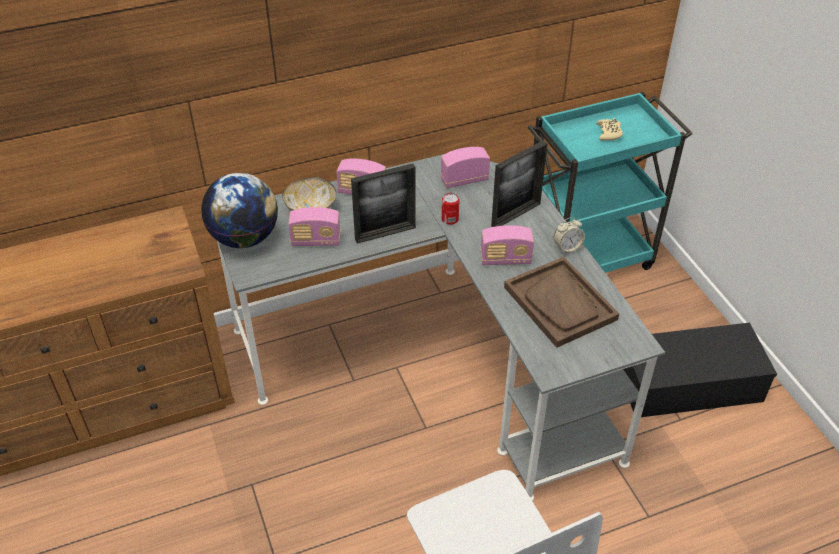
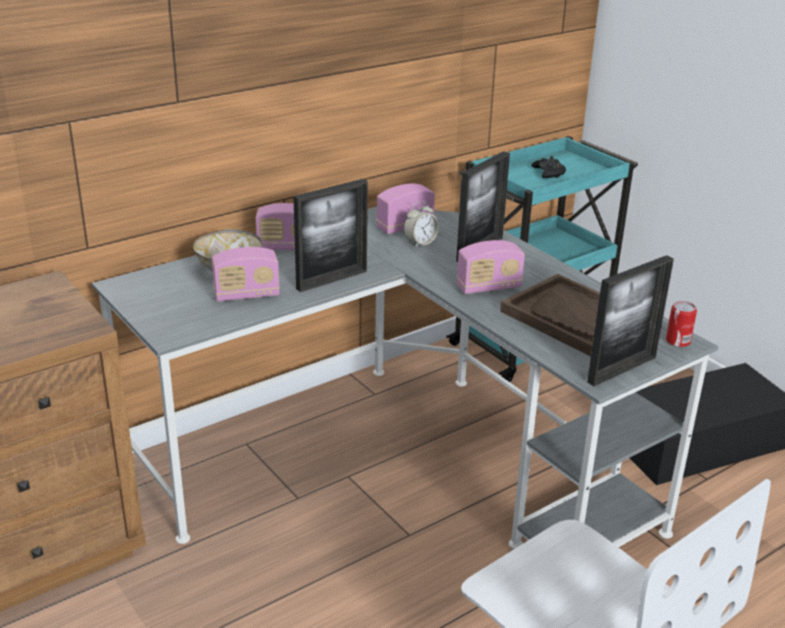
camera: 15 degrees left, 15 degrees down
(245, 238) = (151, 302): globe -> none
(450, 219) = (404, 260): can -> can (677, 341)
(567, 248) = (554, 270): alarm clock -> alarm clock (420, 243)
(574, 364) = (622, 369): none -> picture frame
(609, 133) = (548, 173): beige game controller -> black game controller

